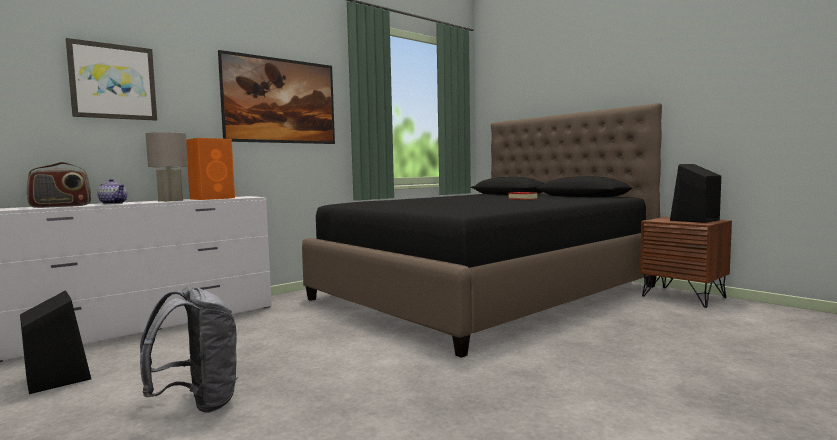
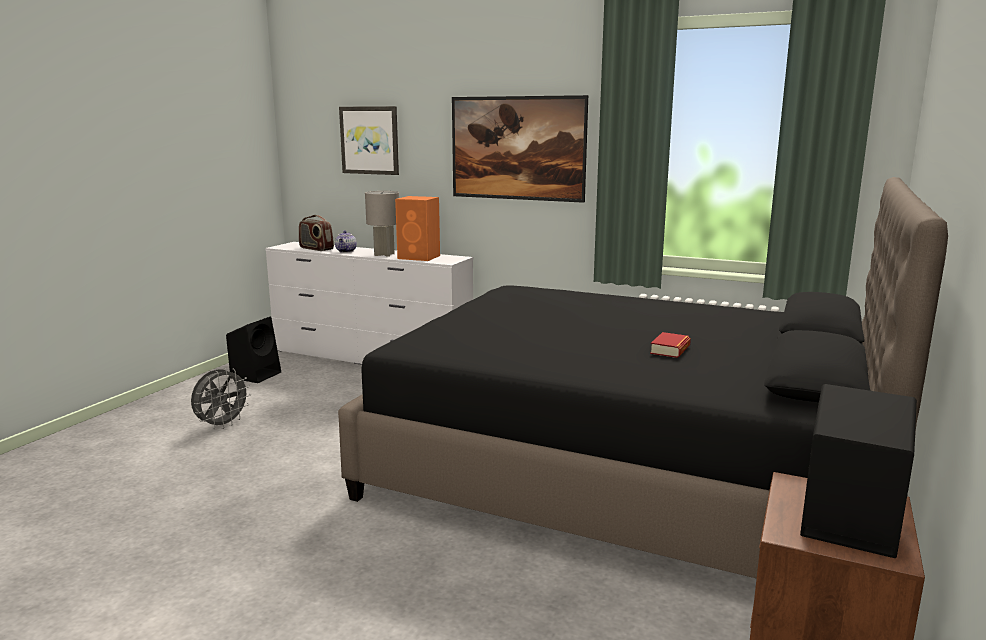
camera: 65 degrees right, 10 degrees up
(197, 403) = (222, 425): grey backpack -> grey fan

